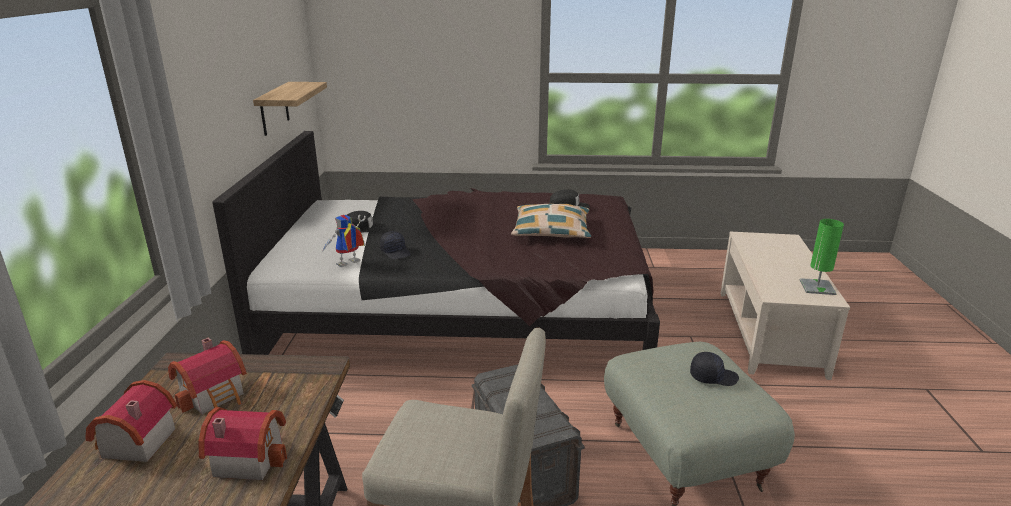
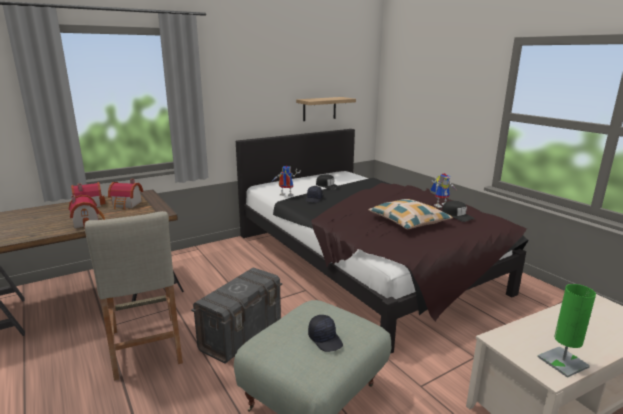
camera: 55 degrees right, 5 degrees down
(532, 201) = (441, 205): none -> toy robot

